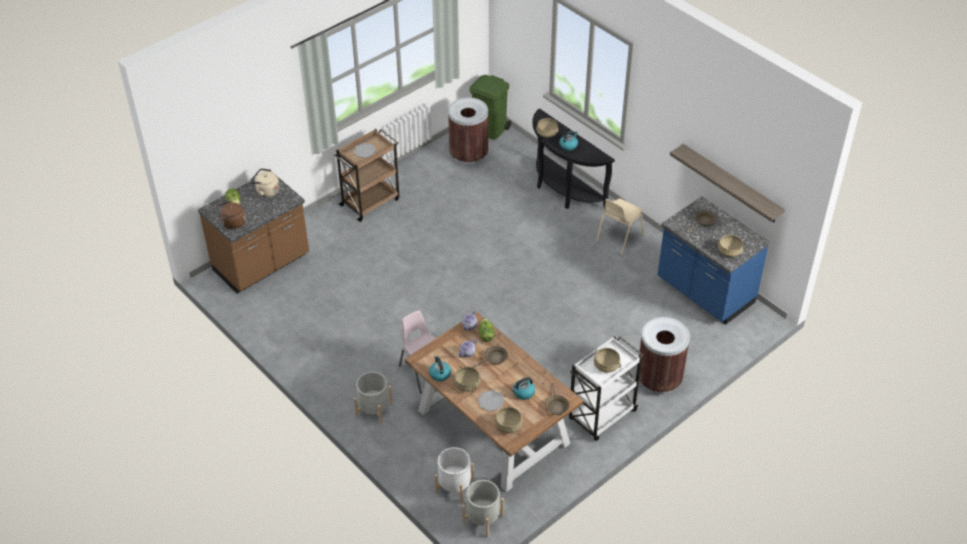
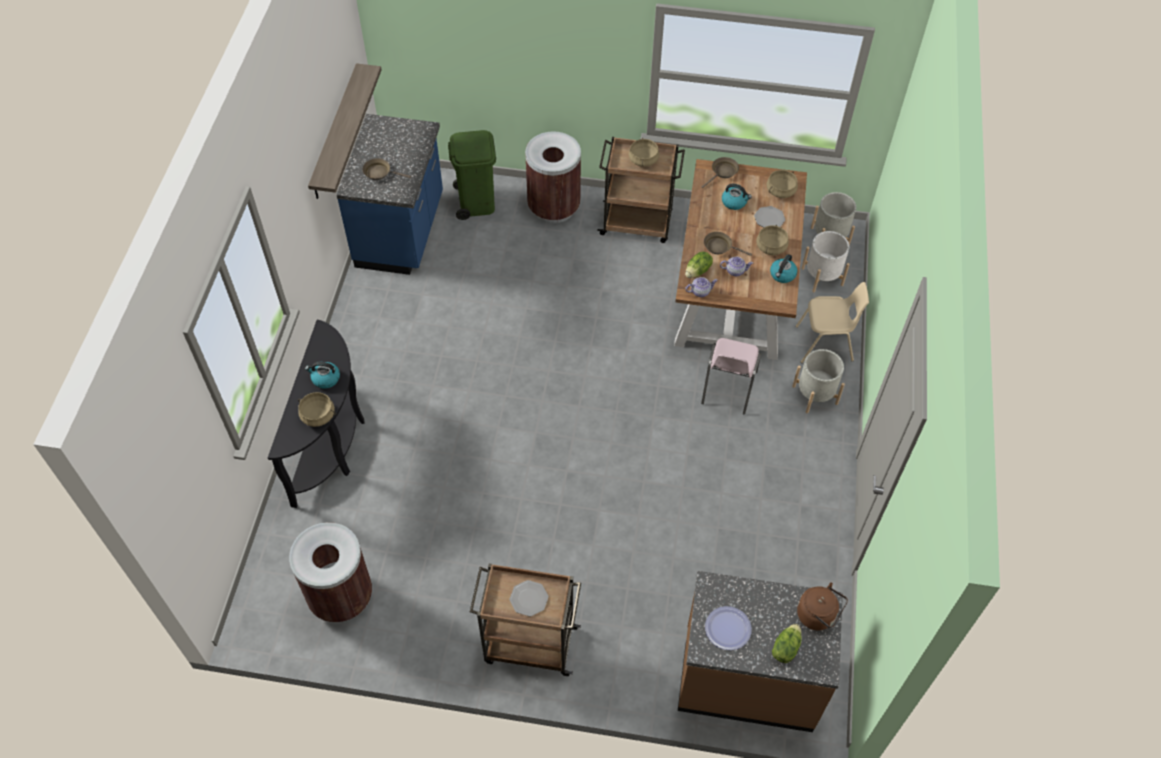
camera: 130 degrees left, 10 degrees up
(266, 191) = (728, 628): beige kettle -> plate
(490, 130) = (264, 609): green trash can -> green trash can (476, 202)
(601, 416) = (637, 223): white cart -> brown cart
(619, 238) = (376, 343): beige chair -> beige chair (825, 344)
(729, 251) = (410, 134): beige cooking pot -> none

